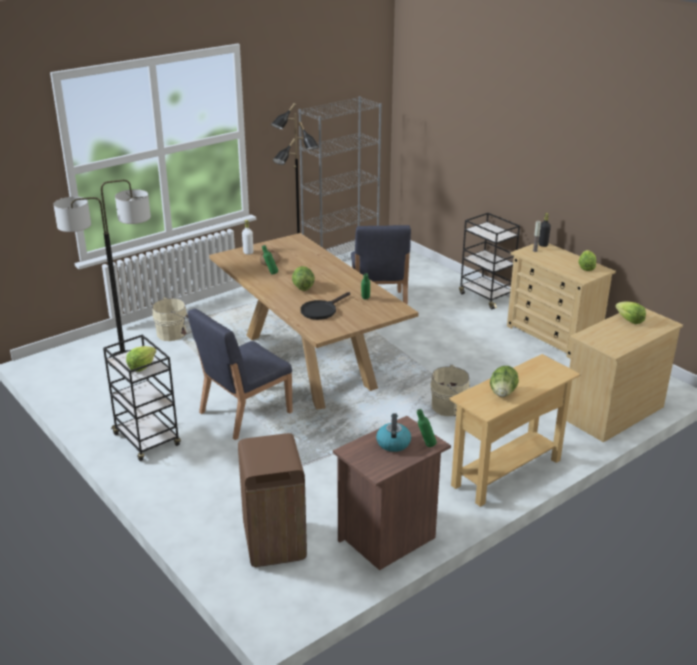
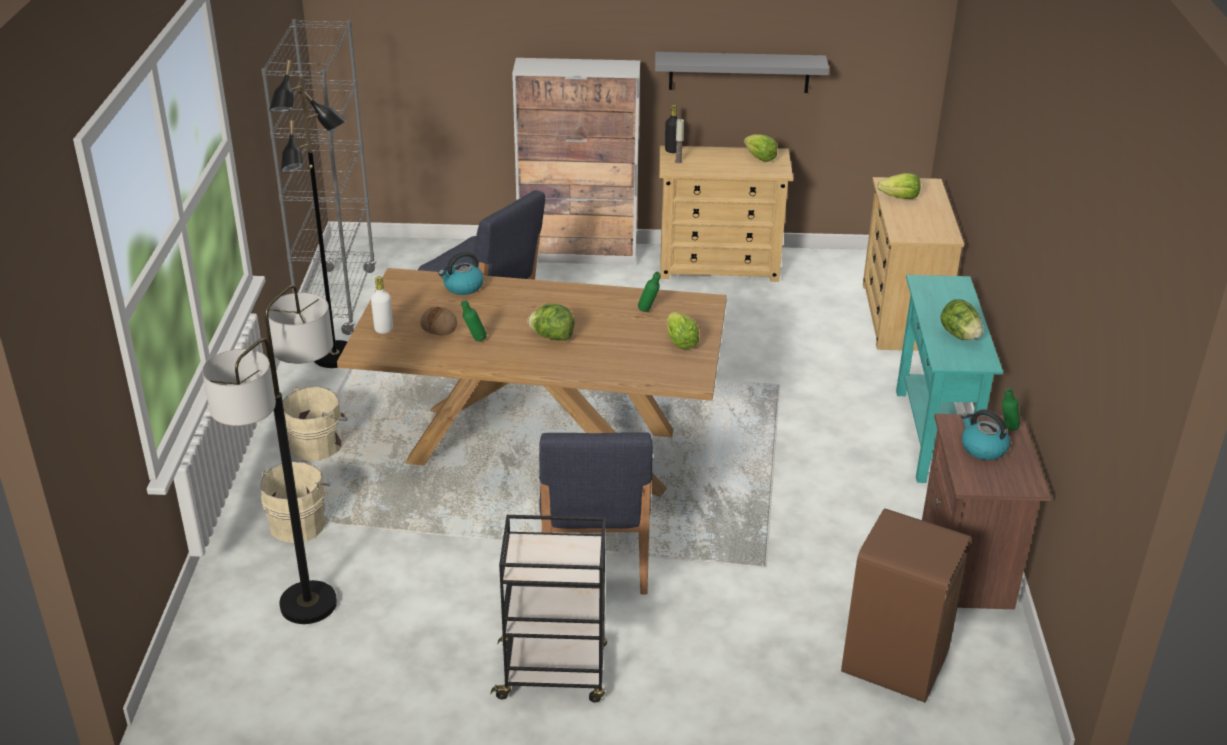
camera: 50 degrees left, 5 degrees up
(142, 366) = (569, 557): lettuce -> lettuce (680, 342)
(311, 253) = (463, 287): none -> kettle
(321, 310) = (633, 352): black frying pan -> none
(450, 407) = (772, 403): beige bucket -> beige bucket (318, 445)
(486, 296) = (578, 254): black cart -> cabinet
(506, 472) = (932, 435): beige console table -> turquoise console table
(595, 204) = (739, 72): none -> grey shelf

